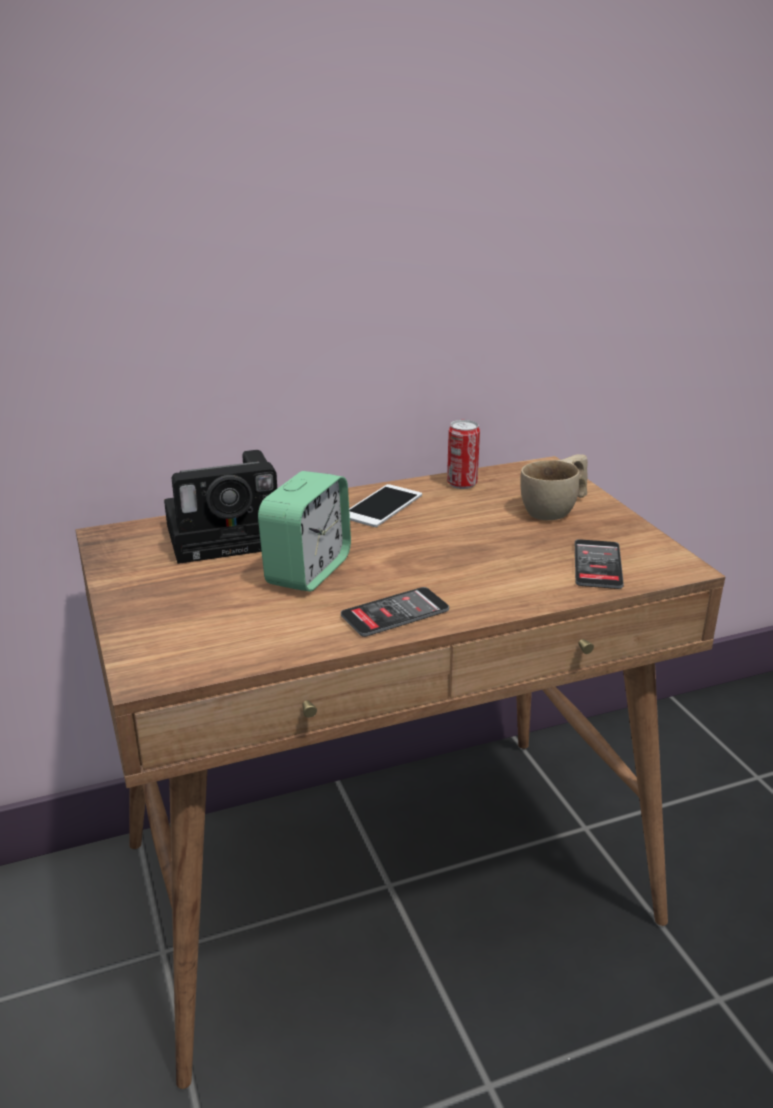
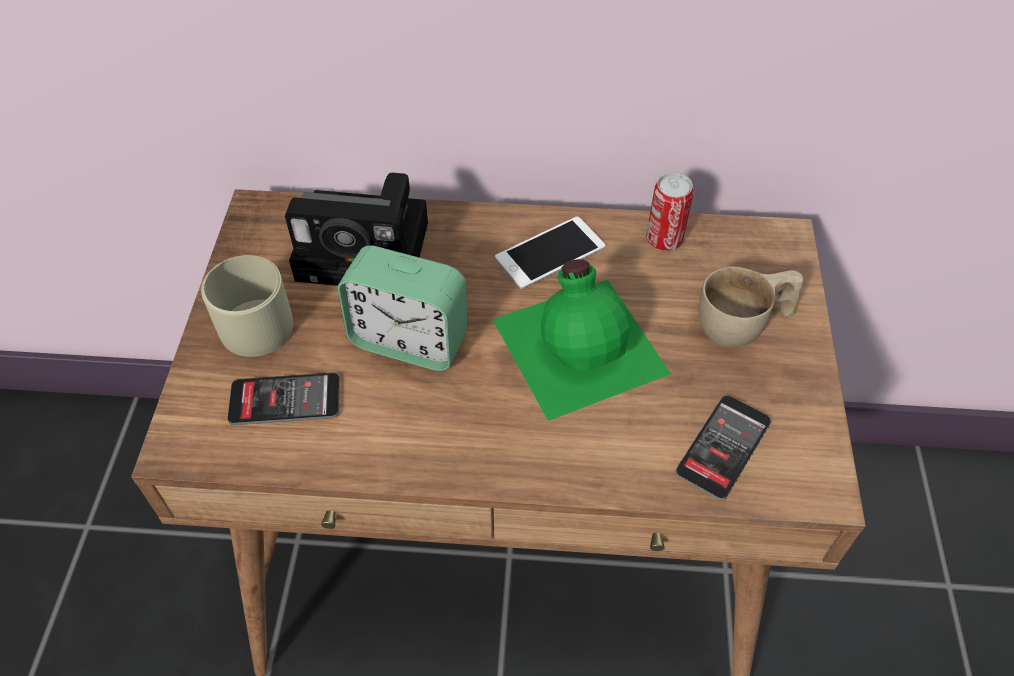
camera: 25 degrees right, 25 degrees up
(161, 590) = (258, 319): none -> beige mug
(308, 571) = (409, 340): alarm clock -> alarm clock turned 60 degrees clockwise
(395, 613) = (454, 444): phone -> phone (285, 400)
(447, 542) = (580, 343): none -> green bottle

